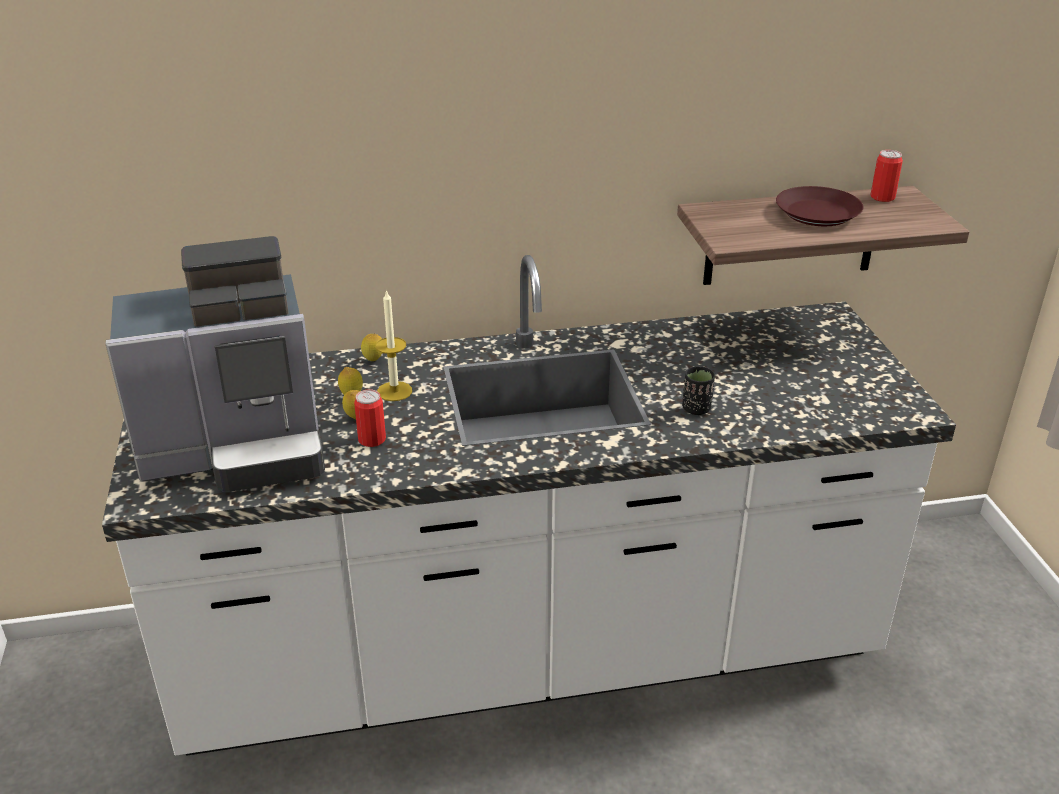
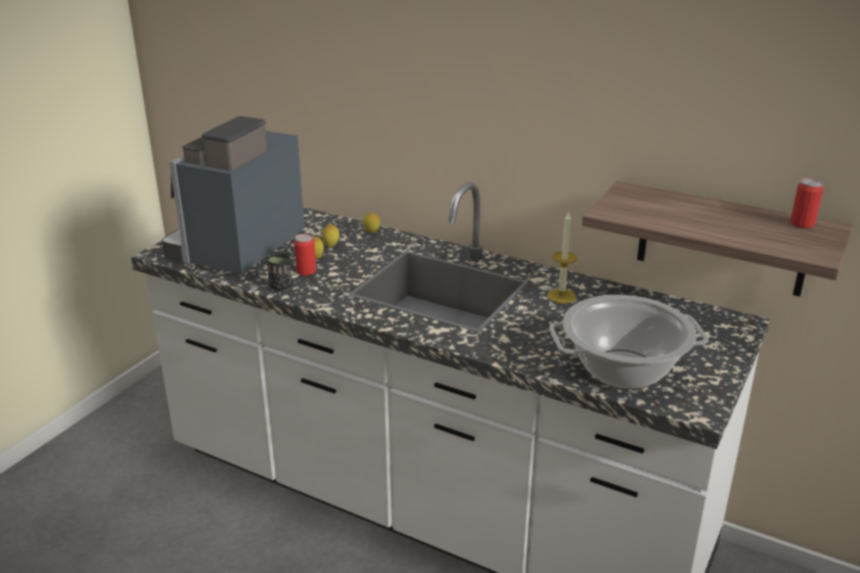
camera: 40 degrees right, 5 degrees down
(239, 449) = (237, 249): coffee machine -> coffee machine turned 90 degrees clockwise
(394, 391) = (357, 252): candle -> candle (561, 296)
(696, 409) = (525, 336): black cup -> black cup (280, 287)
(816, 403) = (623, 370): none -> cooking pot
(817, 214) = (717, 217): brown plate -> none

